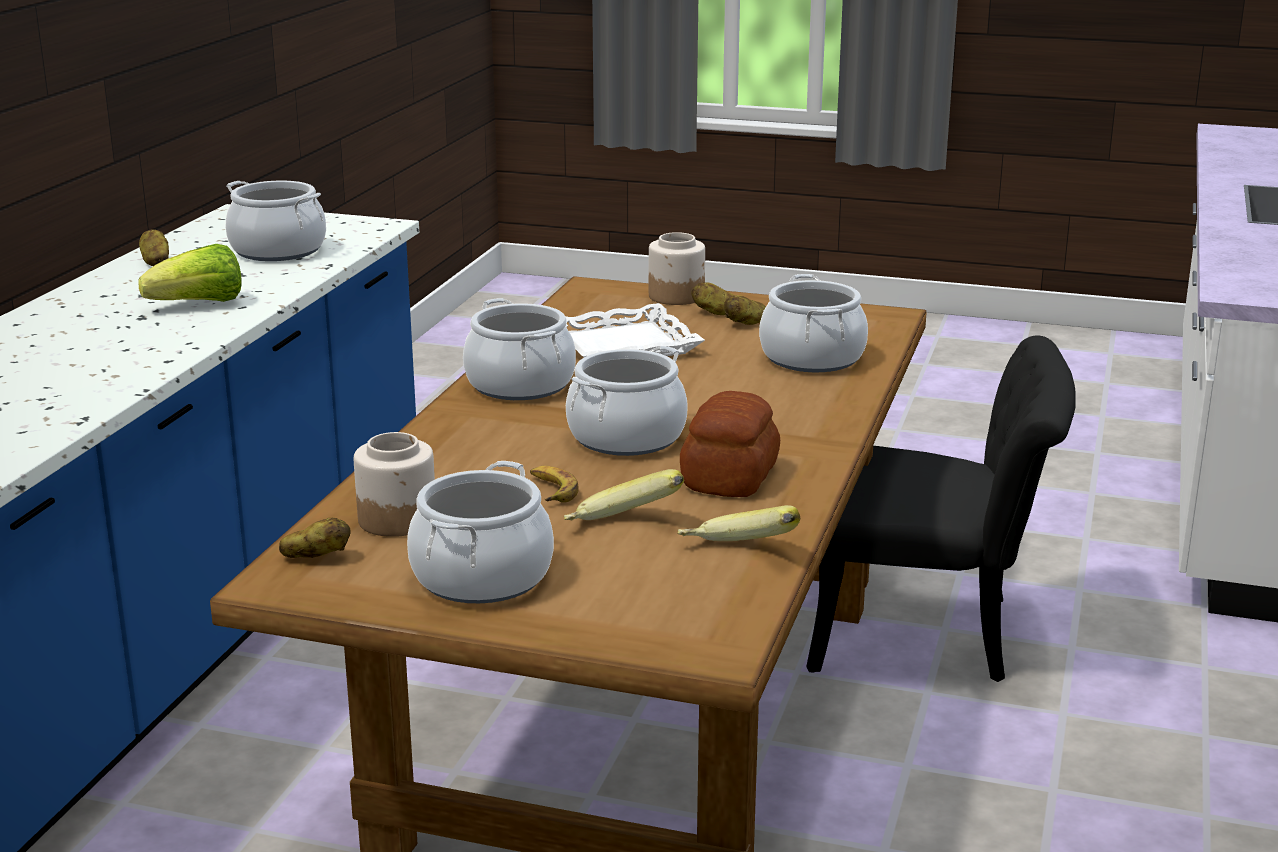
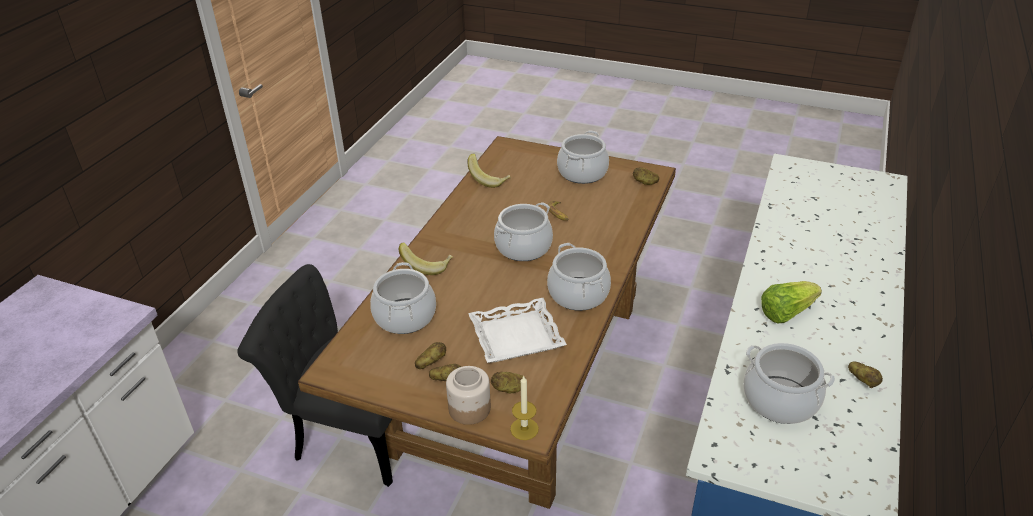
camera: 175 degrees left, 15 degrees up
(398, 519) = (619, 199): jar -> none
(602, 287) = (524, 429): none -> candle
(622, 527) = (530, 193): banana -> banana (427, 266)
(626, 308) = (509, 389): none -> potato
(732, 476) = (480, 219): bread -> none

